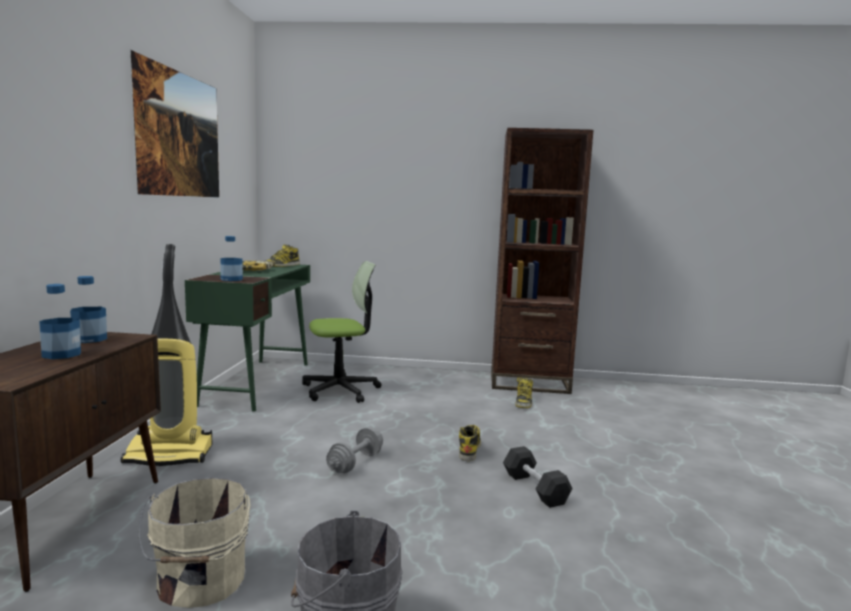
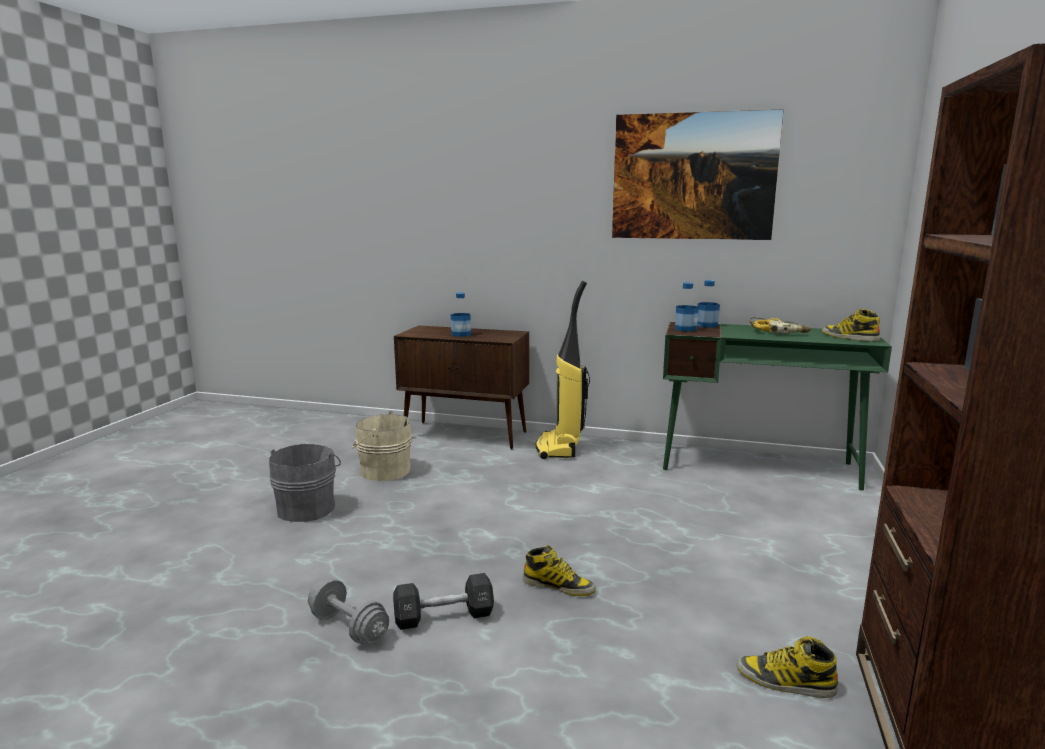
camera: 100 degrees right, 5 degrees up
(90, 339) = (499, 334): bottle -> bottle (707, 325)
(340, 390) = (758, 511): office chair -> none
(355, 463) = (532, 516): grey dumbbell -> grey dumbbell (348, 627)

